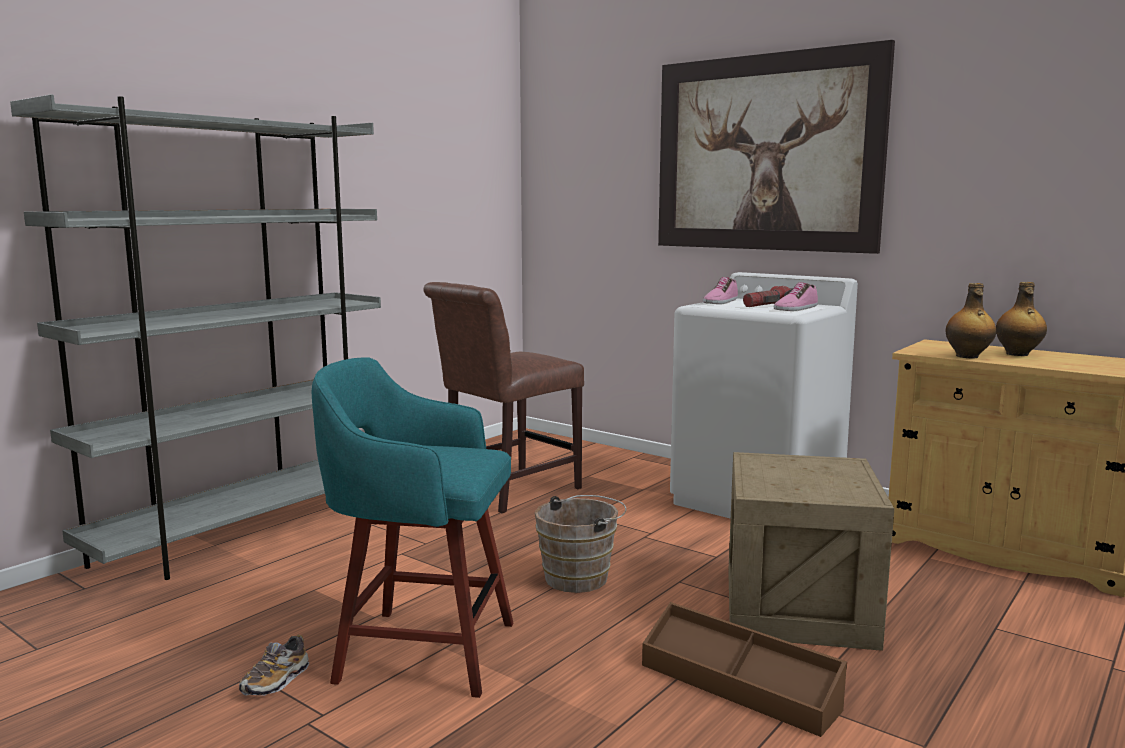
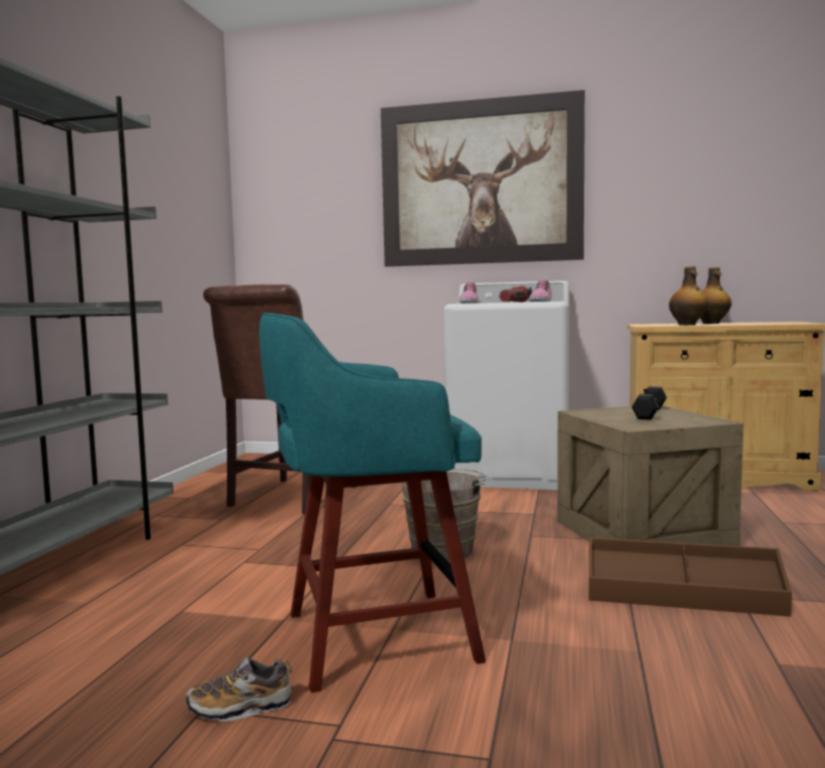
camera: 25 degrees left, 5 degrees down
(276, 681) = (240, 707): shoe -> shoe turned 75 degrees clockwise
(822, 473) = (649, 413): none -> black dumbbell

